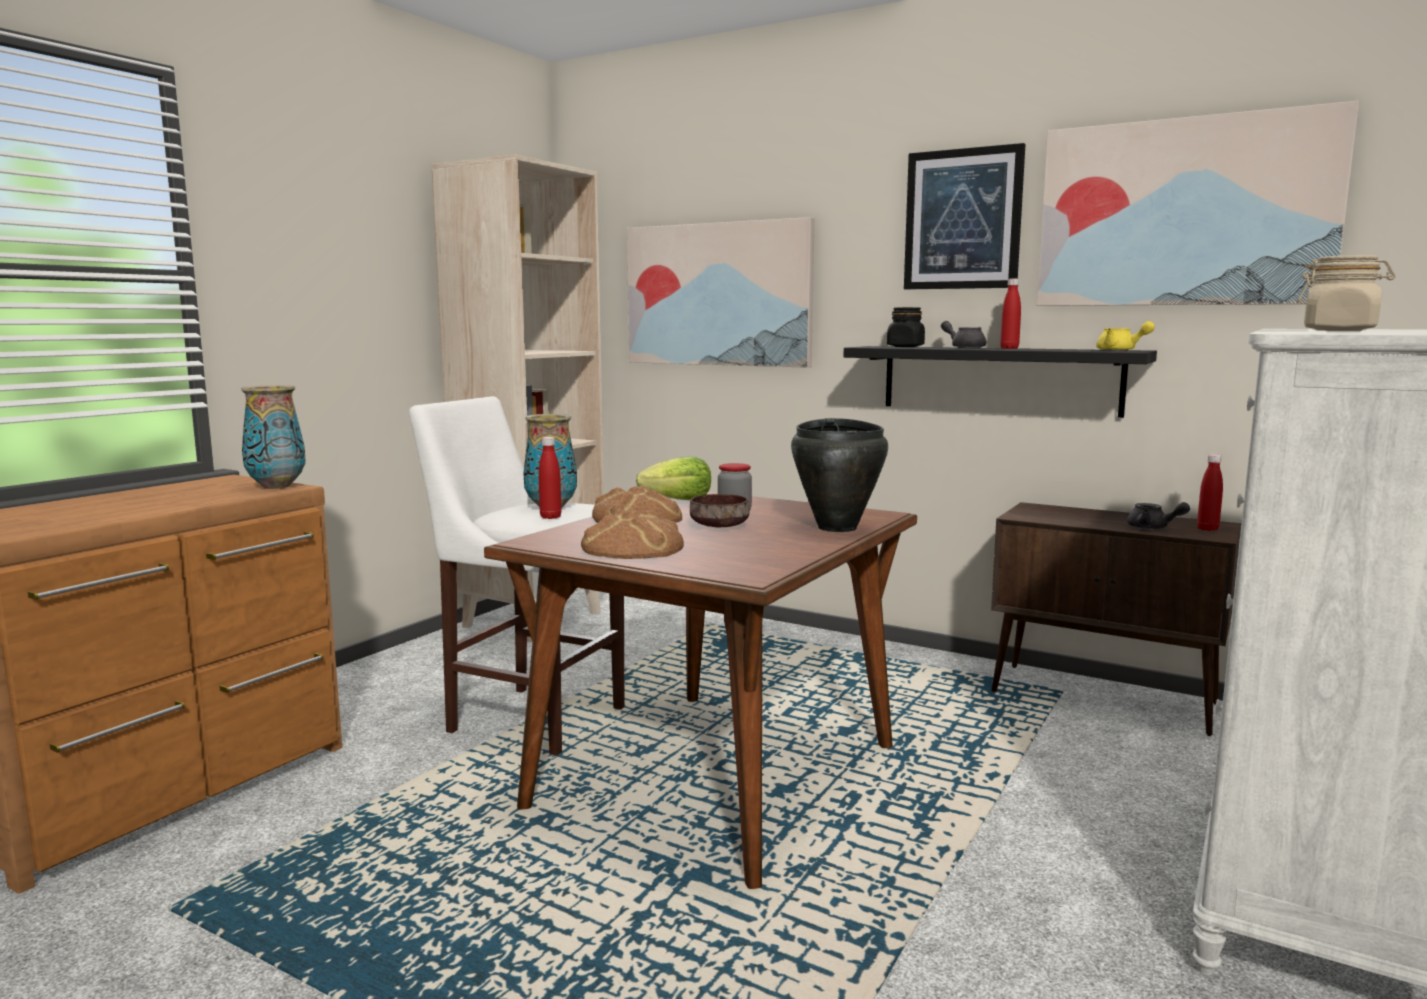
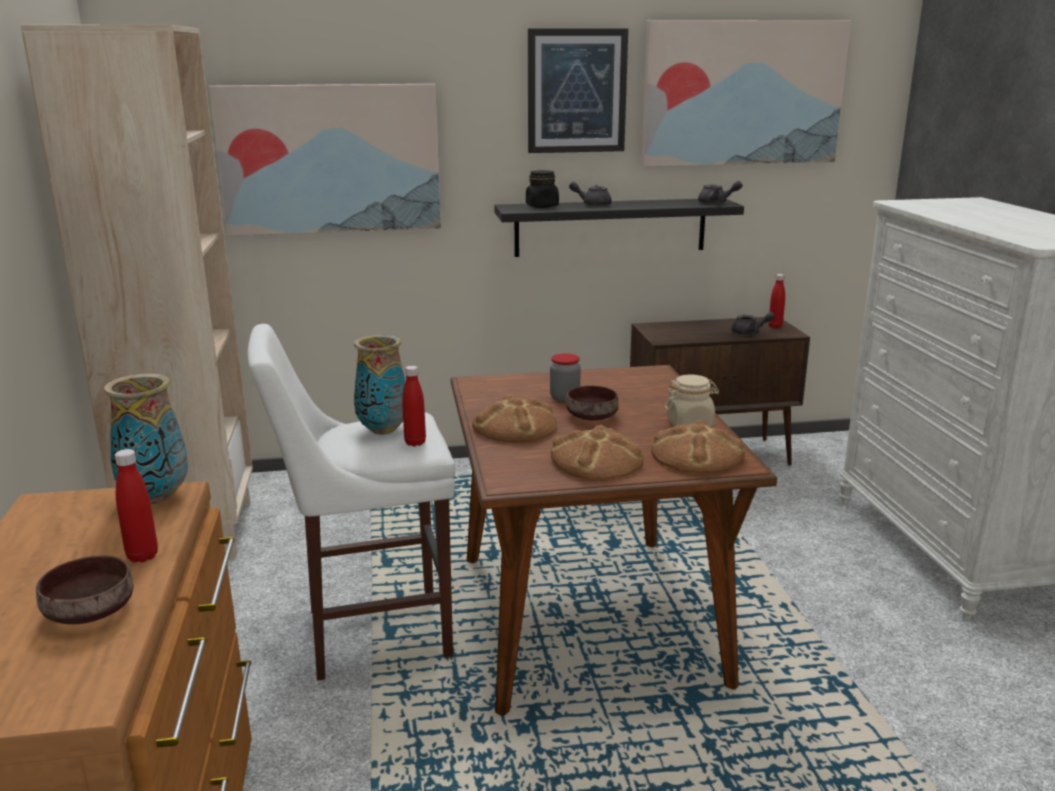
camera: 40 degrees left, 10 degrees up
(102, 514) = (92, 610): none -> brown bowl
(678, 500) = (487, 394): lettuce -> none
(730, 563) = (696, 455): none -> bread
(838, 527) = (665, 394): black cooking pot -> none
(1009, 348) = (629, 203): red bottle -> red bottle (142, 556)
(1120, 350) = (716, 203): yellow teapot -> grey teapot
(1339, 330) = (1000, 224): beige jar -> beige jar (690, 423)

